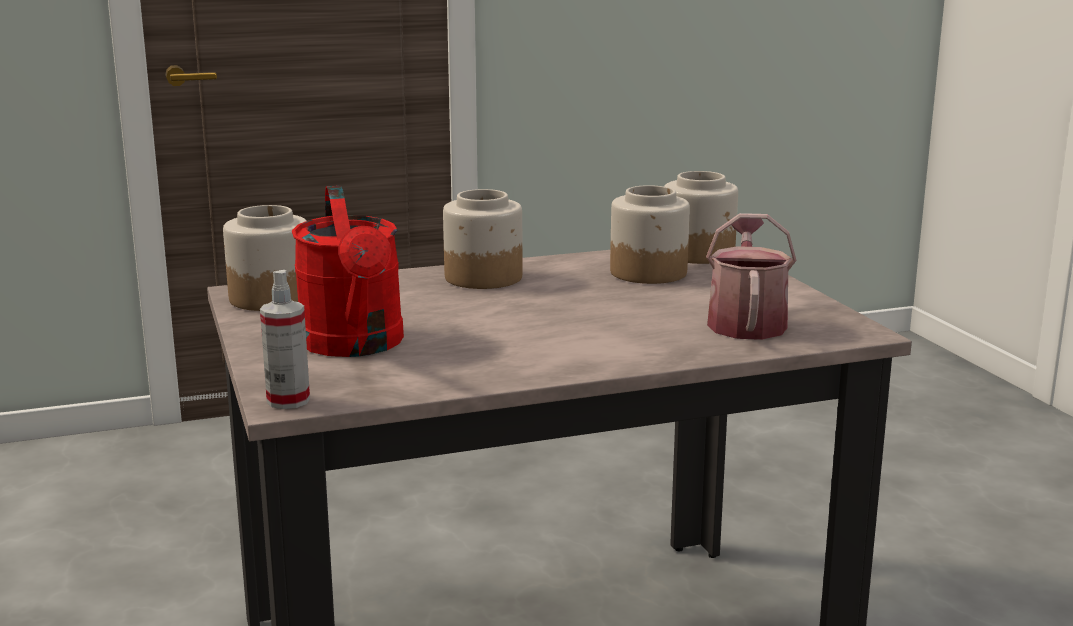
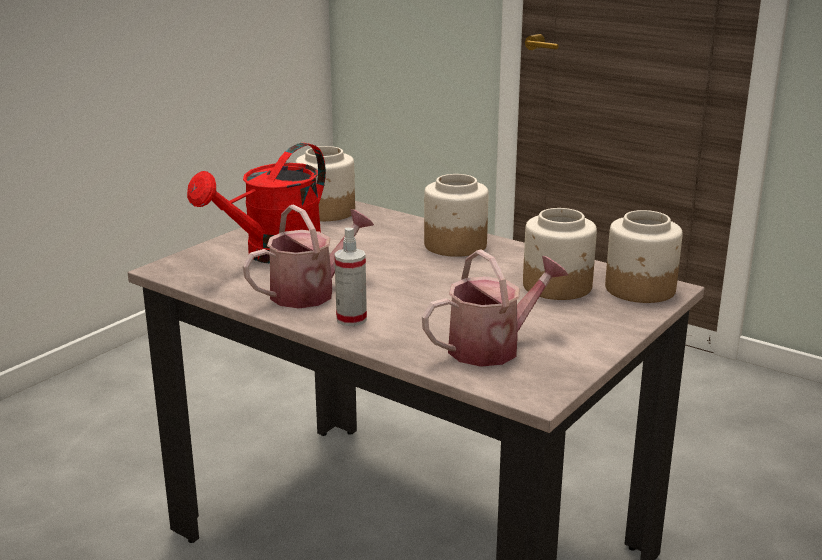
camera: 55 degrees right, 5 degrees up
(288, 401) = (168, 268): spray bottle -> spray bottle (351, 319)
(498, 353) = (310, 292): none -> watering can

